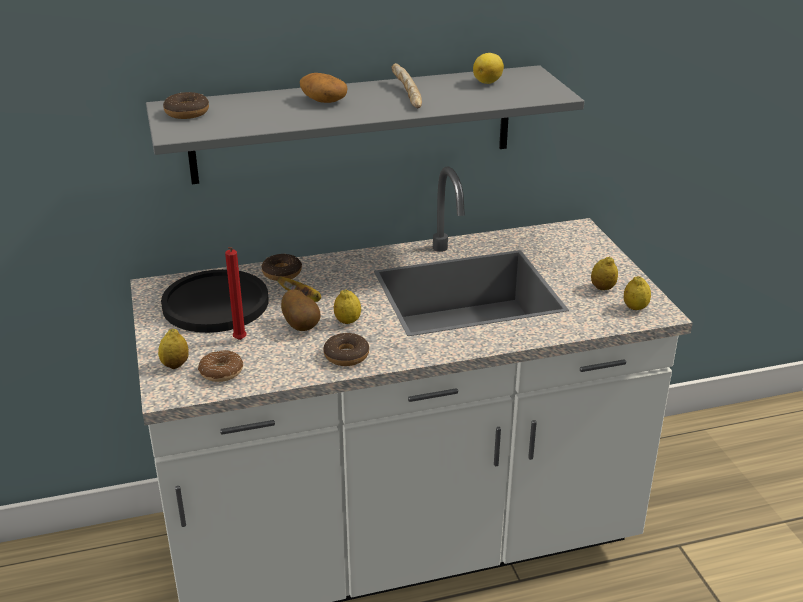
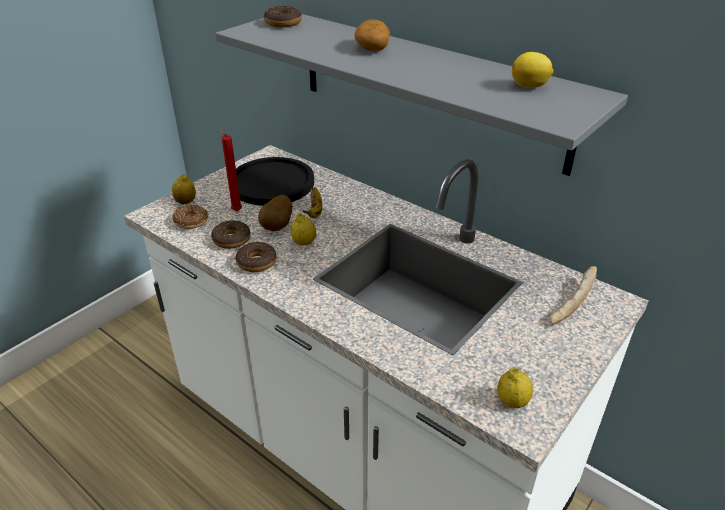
camera: 55 degrees right, 5 degrees up
(282, 273) = (339, 189): donut -> donut (231, 239)
(406, 95) = (435, 67): bread -> bread (571, 302)
(602, 288) = (522, 362): lemon -> none

